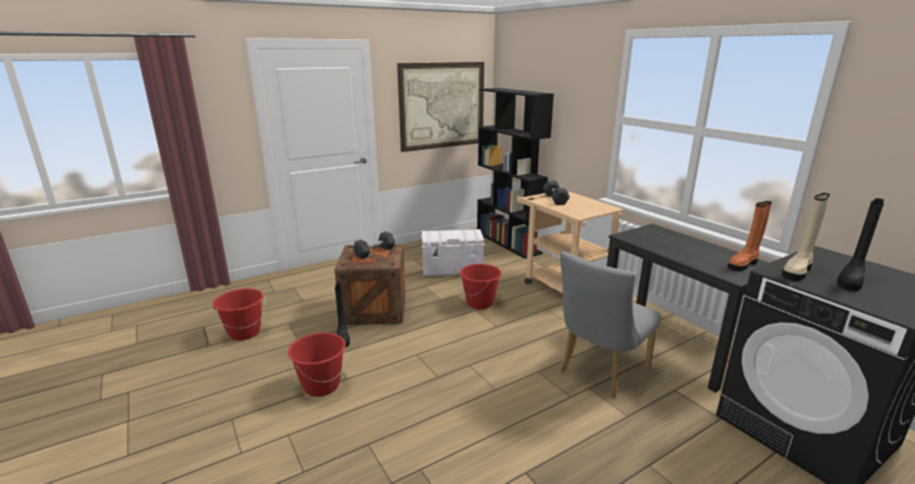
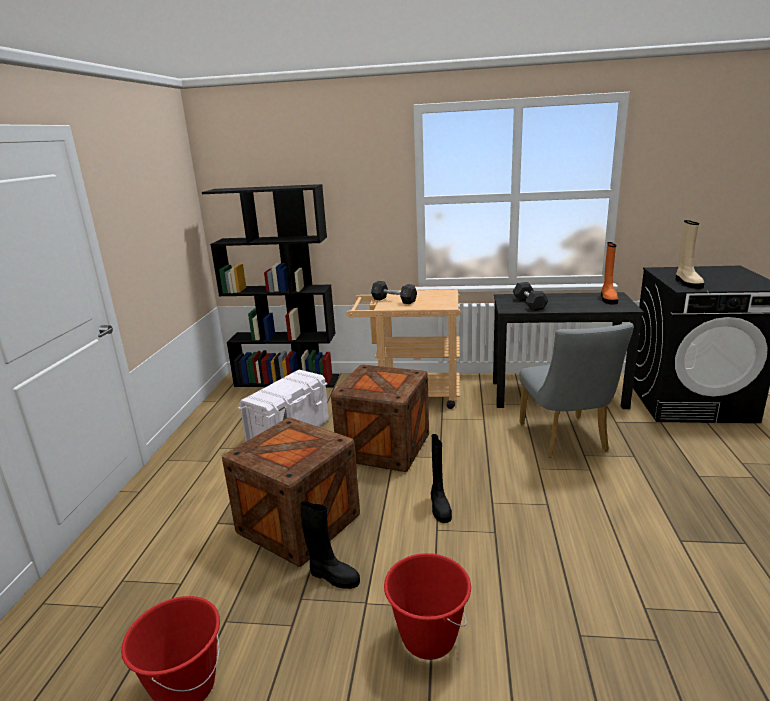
camera: 50 degrees left, 0 degrees up
(374, 252) = (285, 441): grey dumbbell -> grey dumbbell (529, 304)
(442, 106) = (163, 223): picture -> none
(480, 303) = (384, 447): red bucket -> crate
(851, 280) = (711, 278): black boot -> black boot (439, 507)

